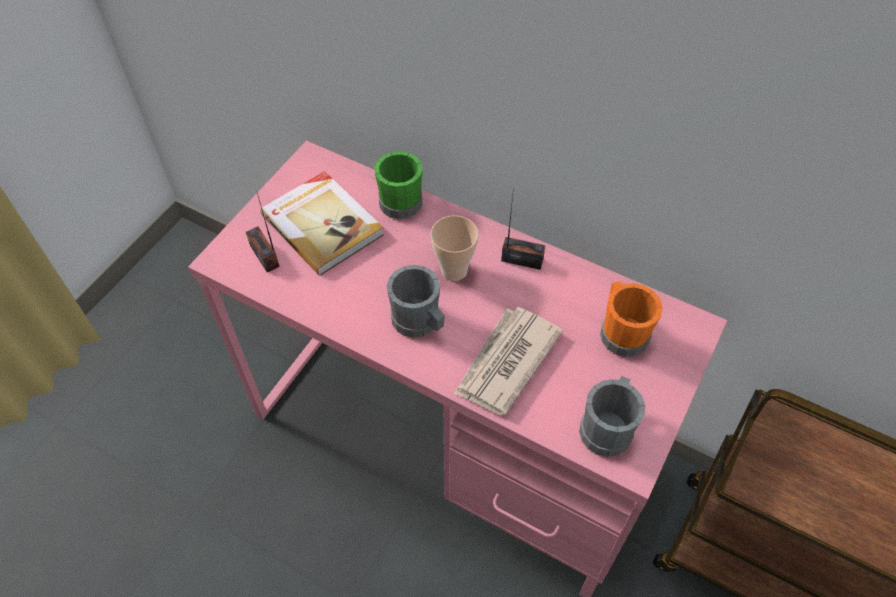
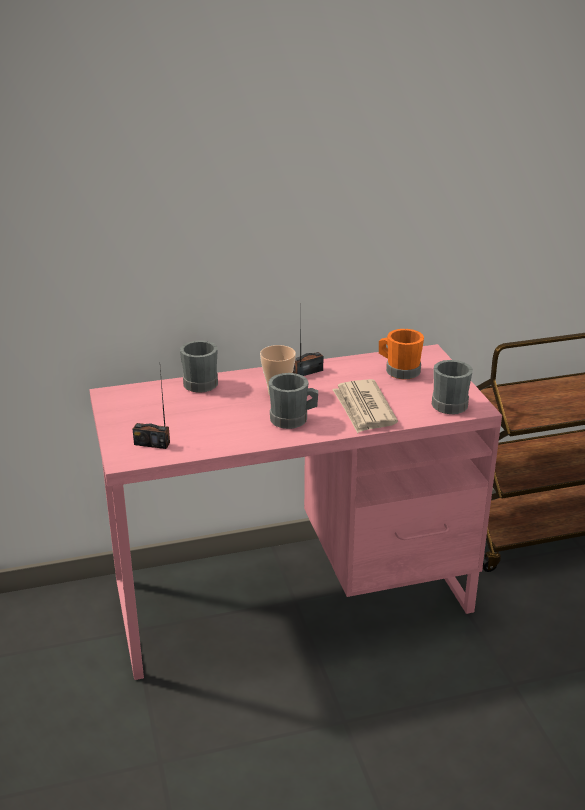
camera: 45 degrees left, 25 degrees down
(323, 224) = (167, 414): book -> none
(401, 199) = (198, 382): green mug -> grey mug

